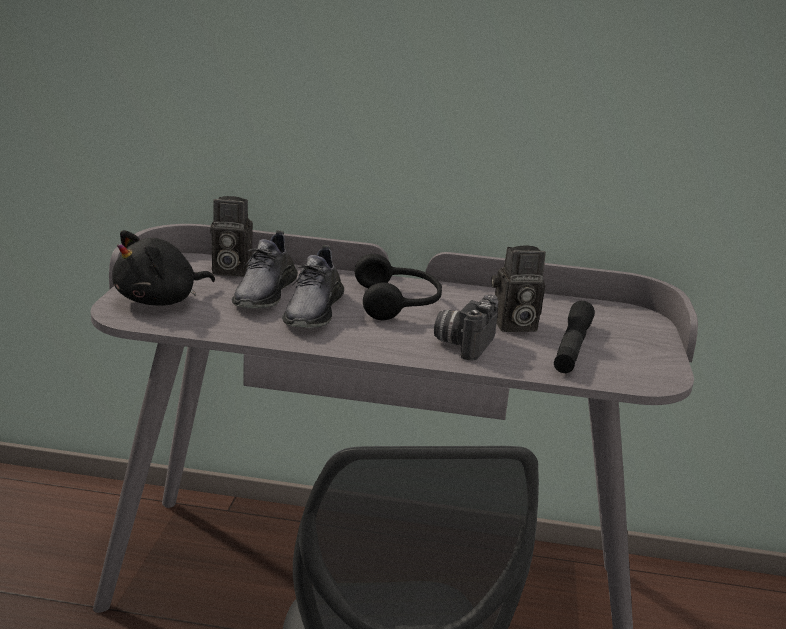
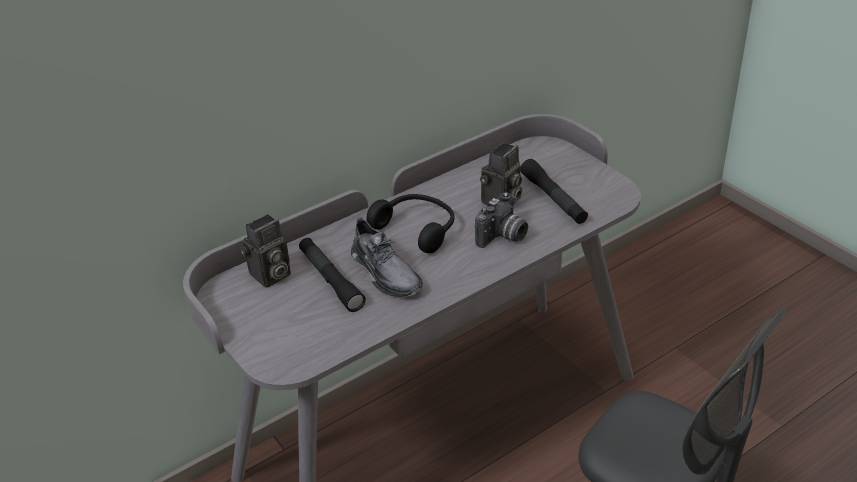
camera: 40 degrees left, 15 degrees up
(160, 300) = (283, 336): black plush toy -> none
(264, 293) = (331, 280): grey shoe -> black flashlight
(463, 344) = (503, 237): camera -> camera turned 120 degrees counterclockwise

